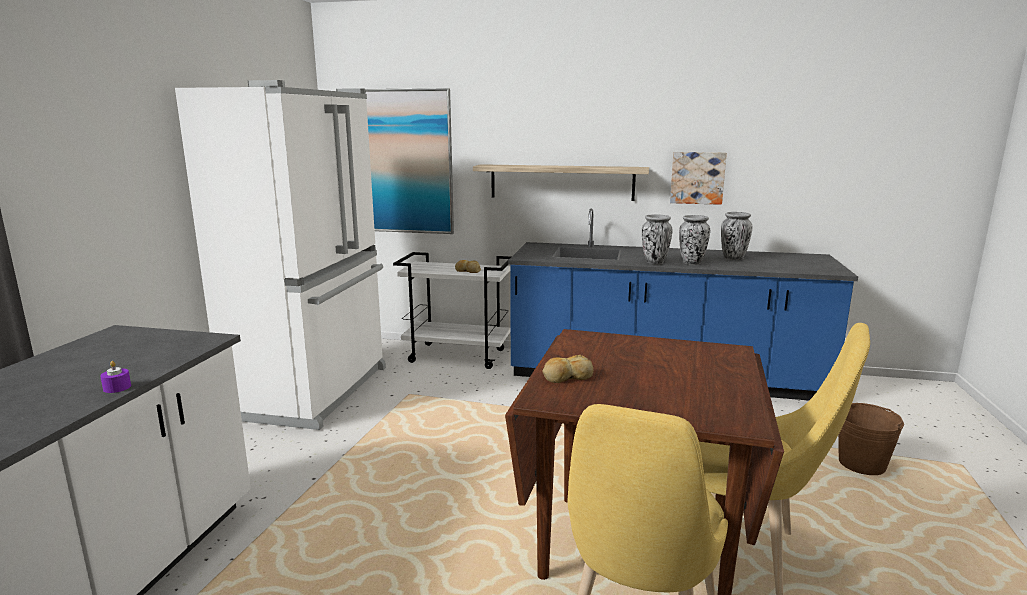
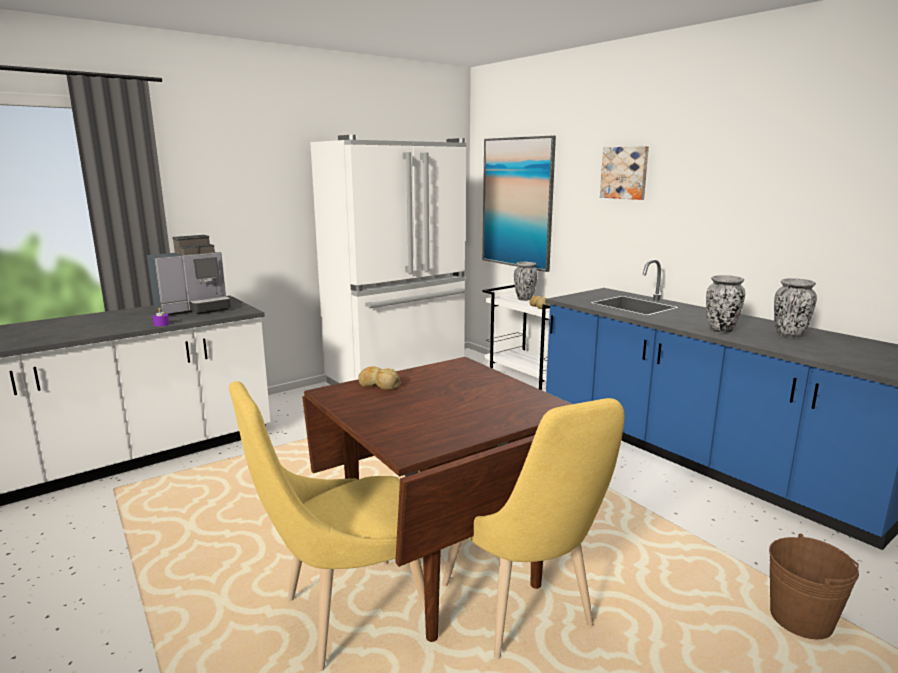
camera: 40 degrees right, 0 degrees up
(112, 354) = (195, 309): none -> coffee machine
(561, 182) = (640, 230): shelf -> none
(654, 262) = (679, 323): vase -> vase (524, 299)
(697, 177) = (781, 235): picture -> picture (625, 172)

